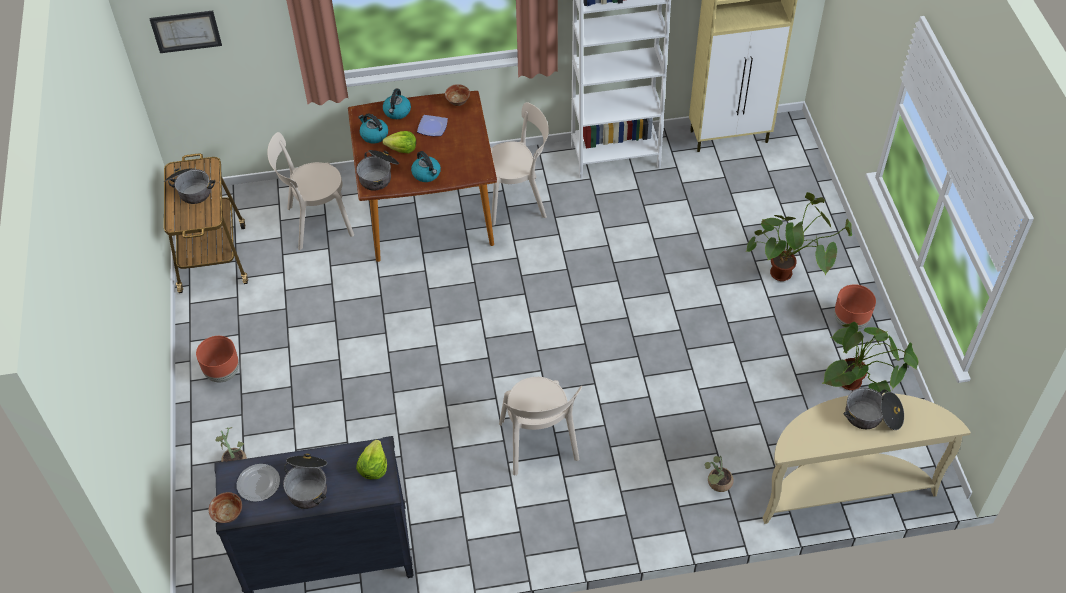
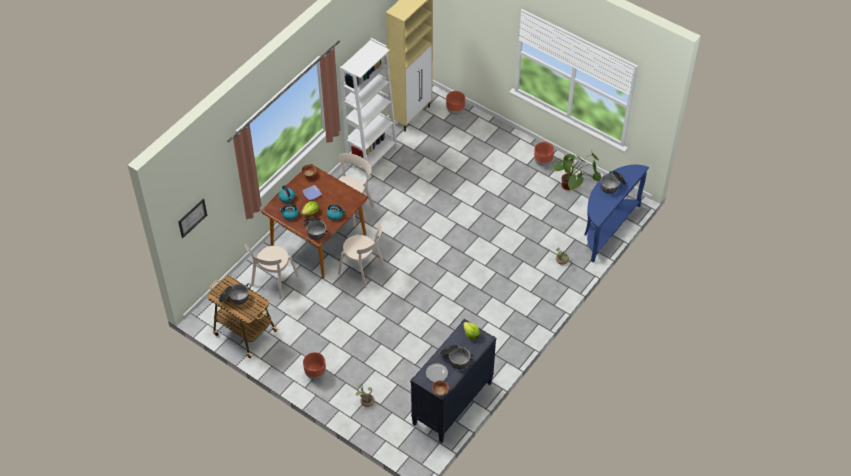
camera: 45 degrees left, 0 degrees up
(539, 445) = (480, 299): beige chair -> beige chair (363, 270)
(790, 270) = (498, 157): potted plant -> none
(798, 169) = (455, 110): none -> brown planter
(843, 488) = (606, 228): beige console table -> blue console table

